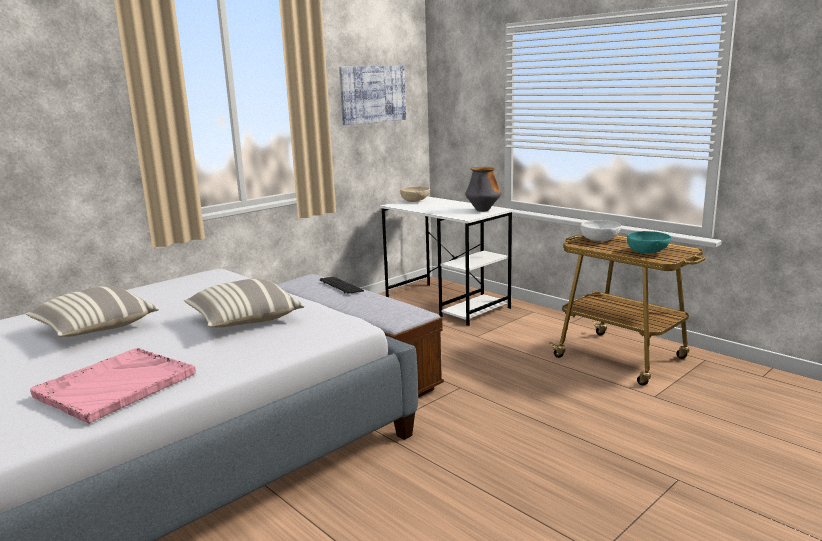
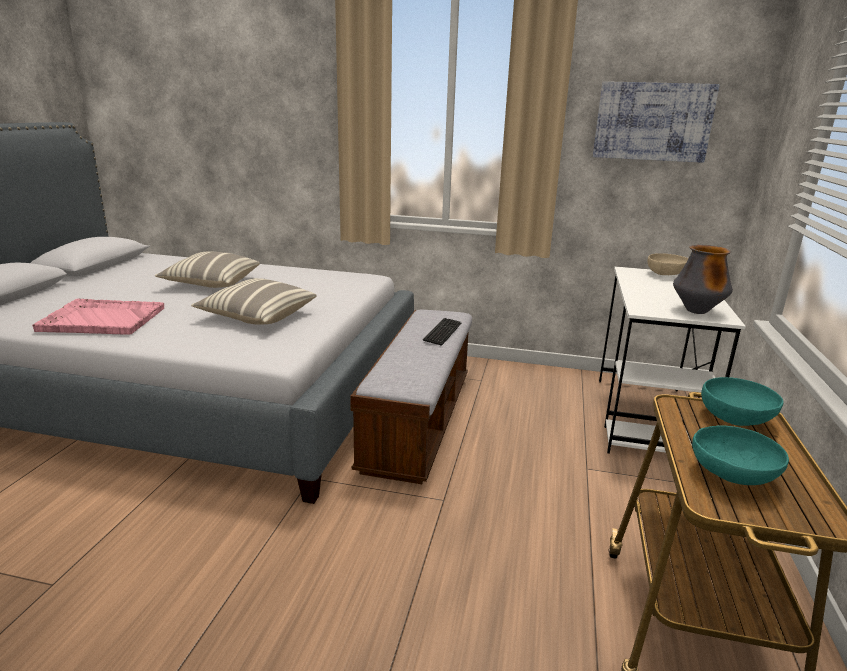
camera: 55 degrees right, 5 degrees up
(599, 240) = (736, 419): white bowl -> turquoise bowl

